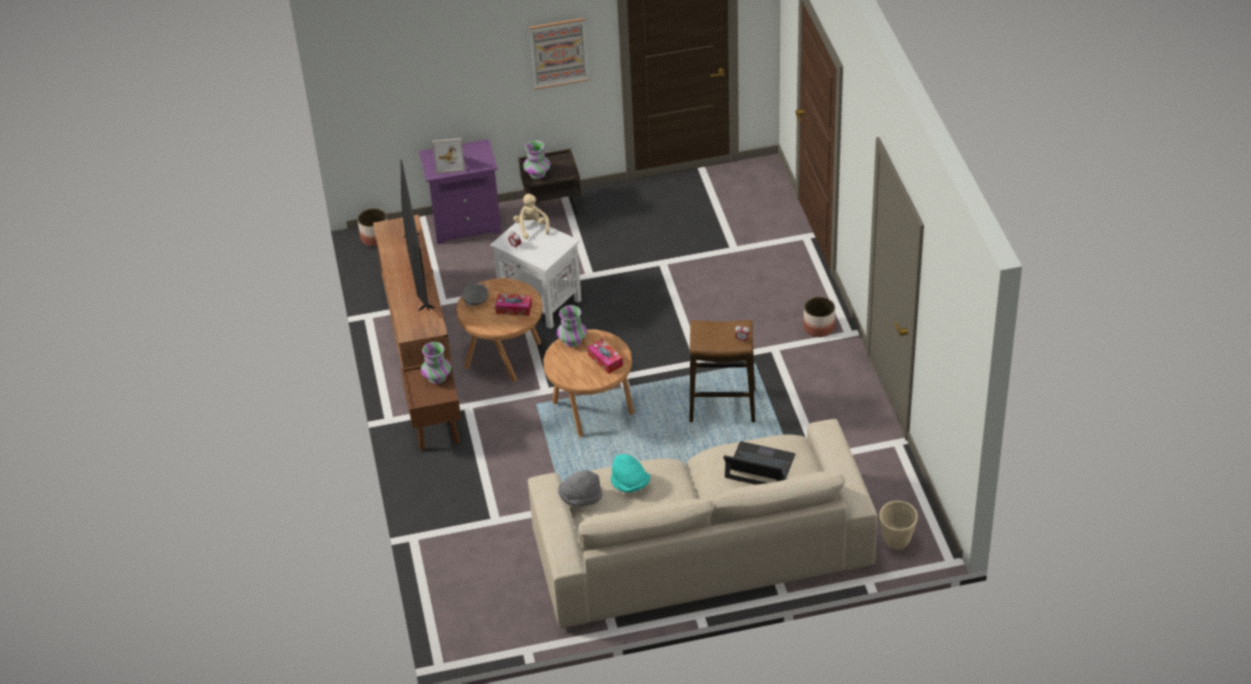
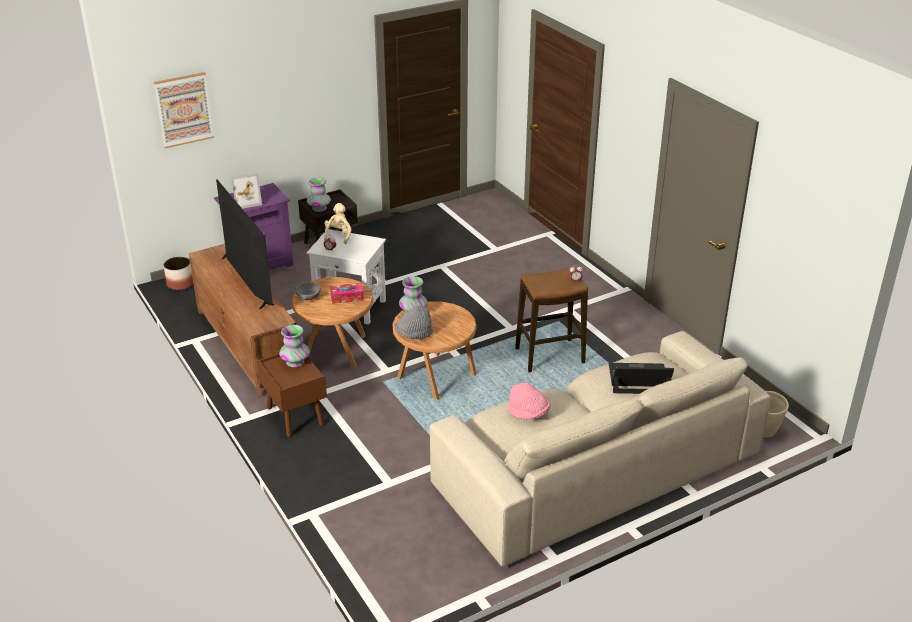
camera: 20 degrees left, 10 degrees down
(531, 227) = (338, 236): beige plush toy -> beige plush toy turned 45 degrees clockwise
(558, 52) = (329, 95): picture -> picture (184, 110)
(580, 498) = (487, 433): grey hat -> grey hat (414, 335)
(605, 360) = (451, 322): tissue box -> none
(630, 484) = (528, 413): turquoise hat -> pink hat
(819, 328) = (596, 290): planter -> none

